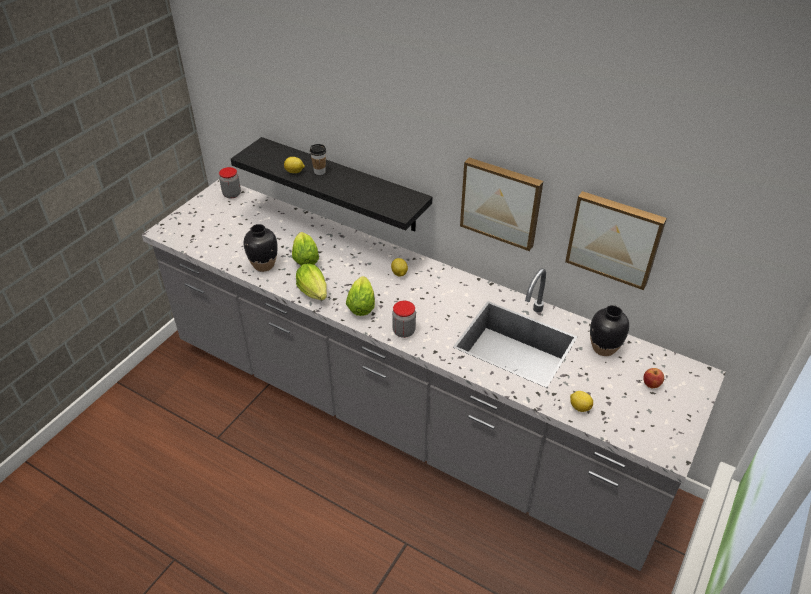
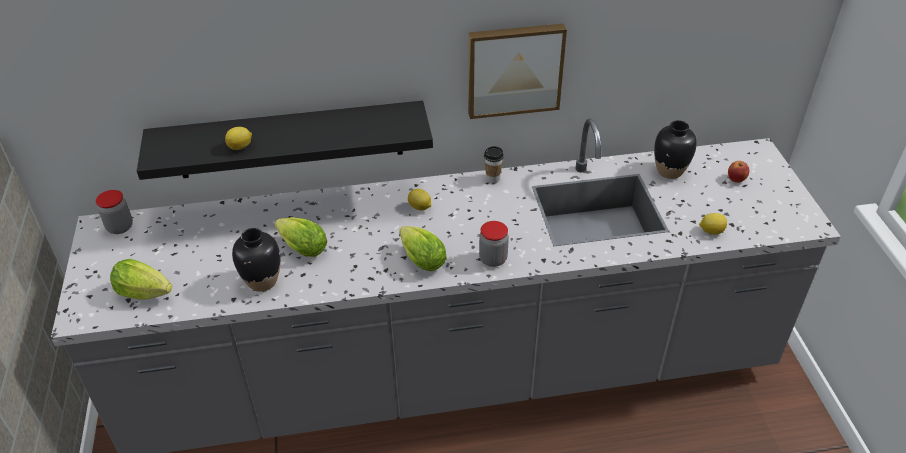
camera: 40 degrees left, 0 degrees up
(314, 294) = (359, 277): lettuce -> lettuce (147, 294)
(319, 171) = (270, 133): cup -> cup (493, 178)
(615, 238) = (648, 53): picture -> none

